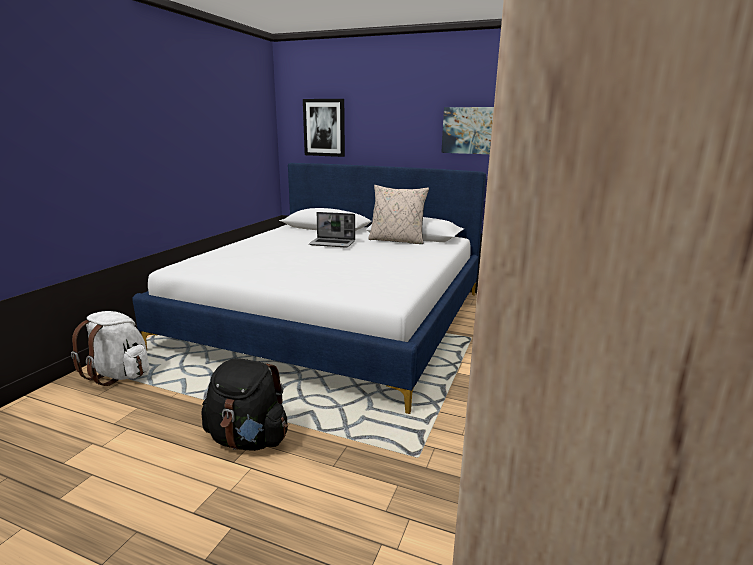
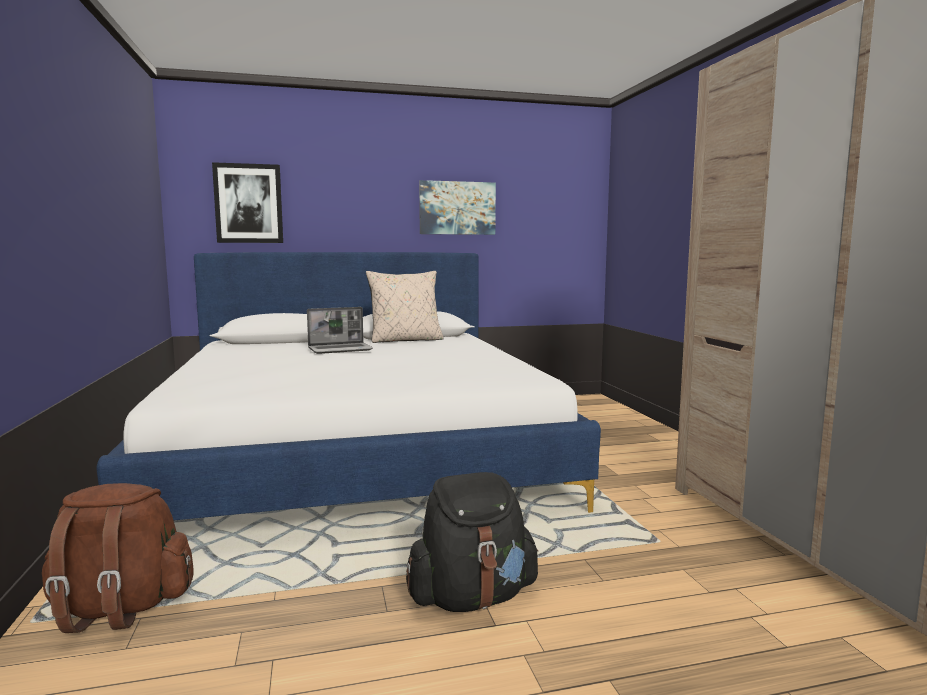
camera: 35 degrees left, 10 degrees down
(119, 374) = (120, 608): white backpack -> brown backpack

